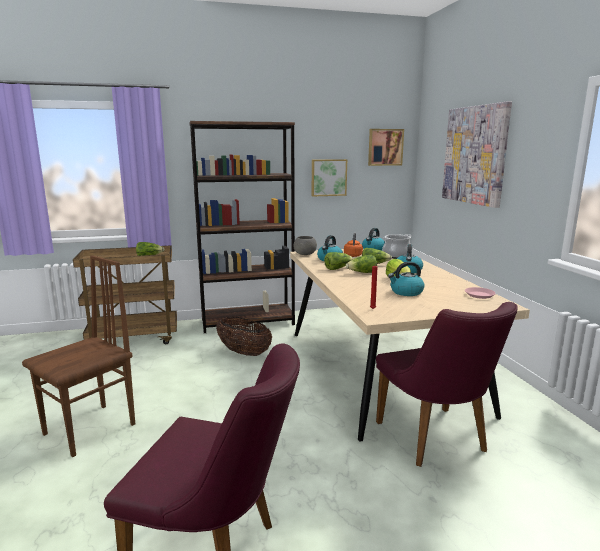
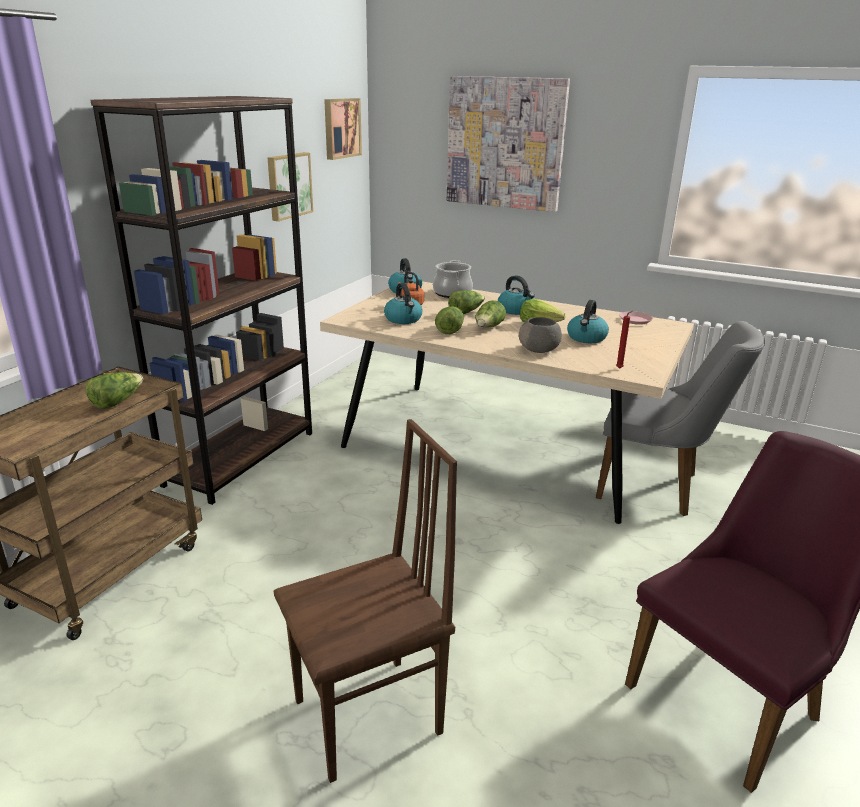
camera: 50 degrees left, 10 degrees up
(91, 429) = (370, 718): brown chair -> brown chair turned 75 degrees clockwise
(244, 353) = (331, 501): basket -> none
(305, 254) = (352, 320): grey bowl -> grey bowl (539, 350)
(436, 441) = (658, 487): purple chair -> grey chair

